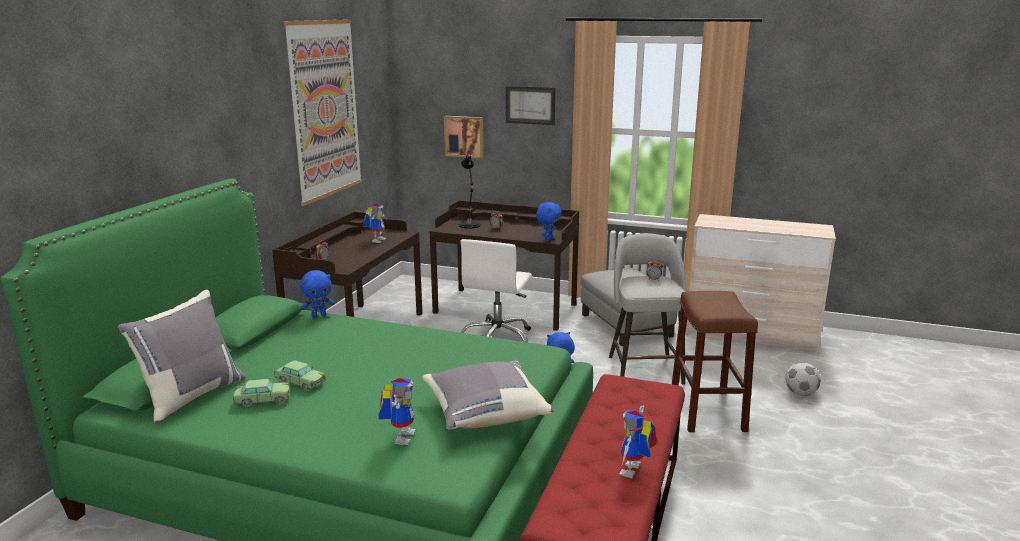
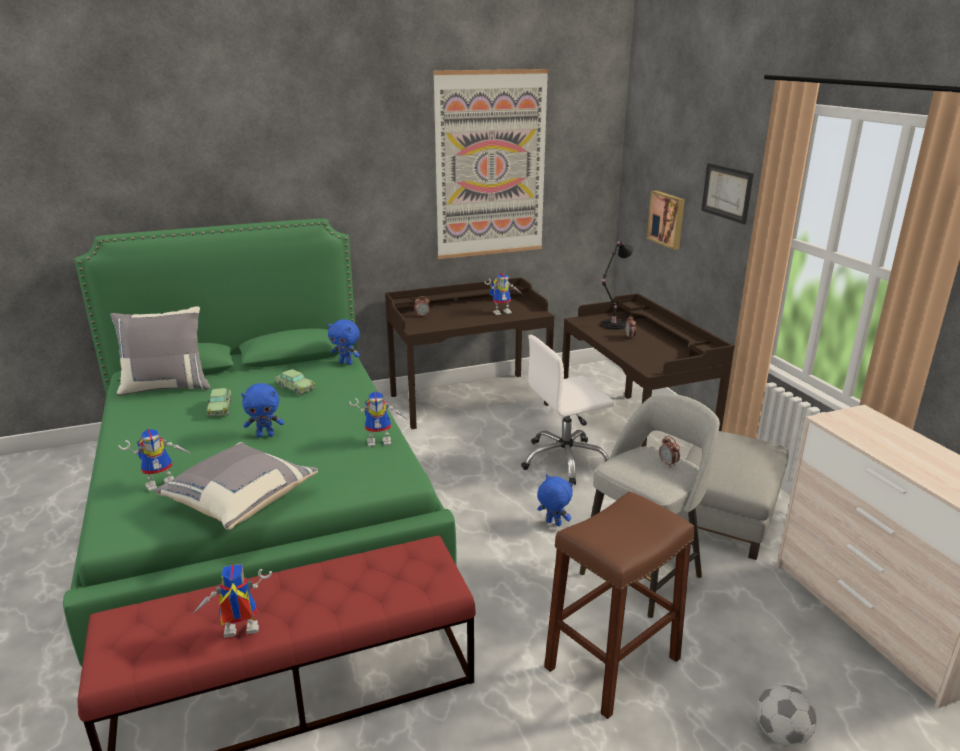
camera: 50 degrees right, 5 degrees up
(263, 400) = (180, 410): toy car -> toy car (295, 388)
(478, 342) = (381, 440): none -> toy robot
(548, 239) = (650, 368): blue plush toy -> blue plush toy (265, 435)

